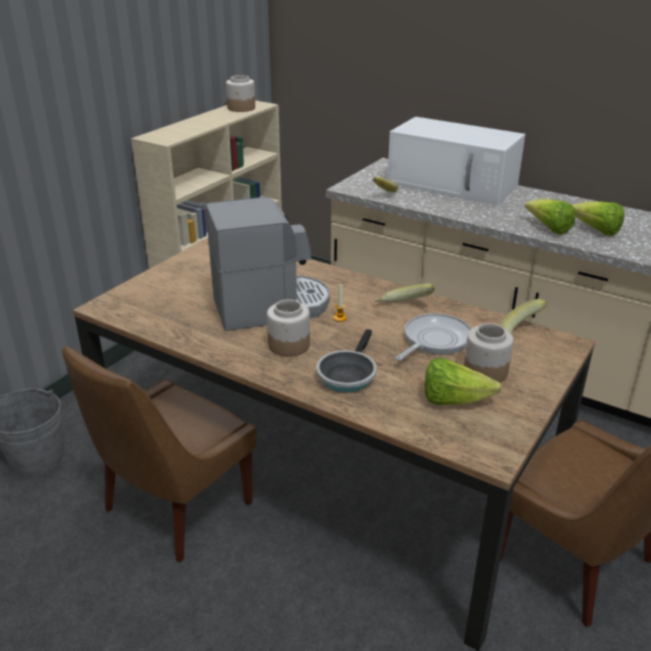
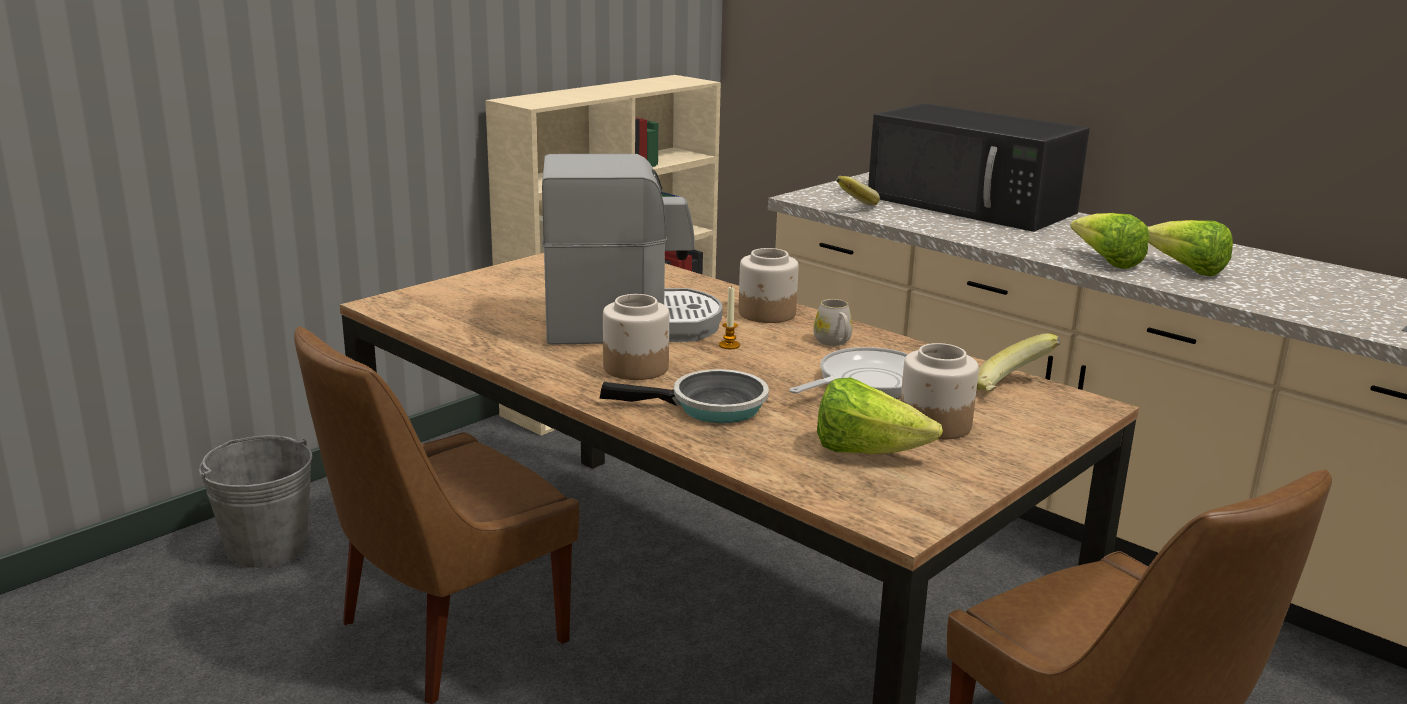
camera: 10 degrees right, 10 degrees down
(241, 108) = (663, 82): jar -> jar (767, 314)
(347, 374) = (710, 407): frying pan -> frying pan turned 120 degrees counterclockwise
(402, 308) = (834, 342): banana -> white mug
(454, 185) = (973, 205): white microwave -> black microwave

